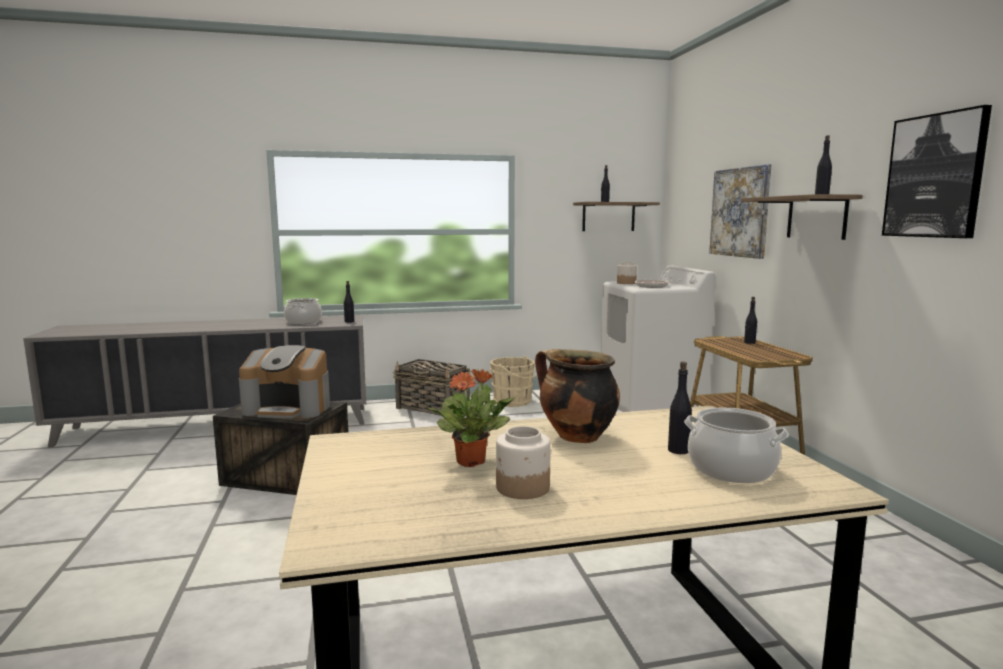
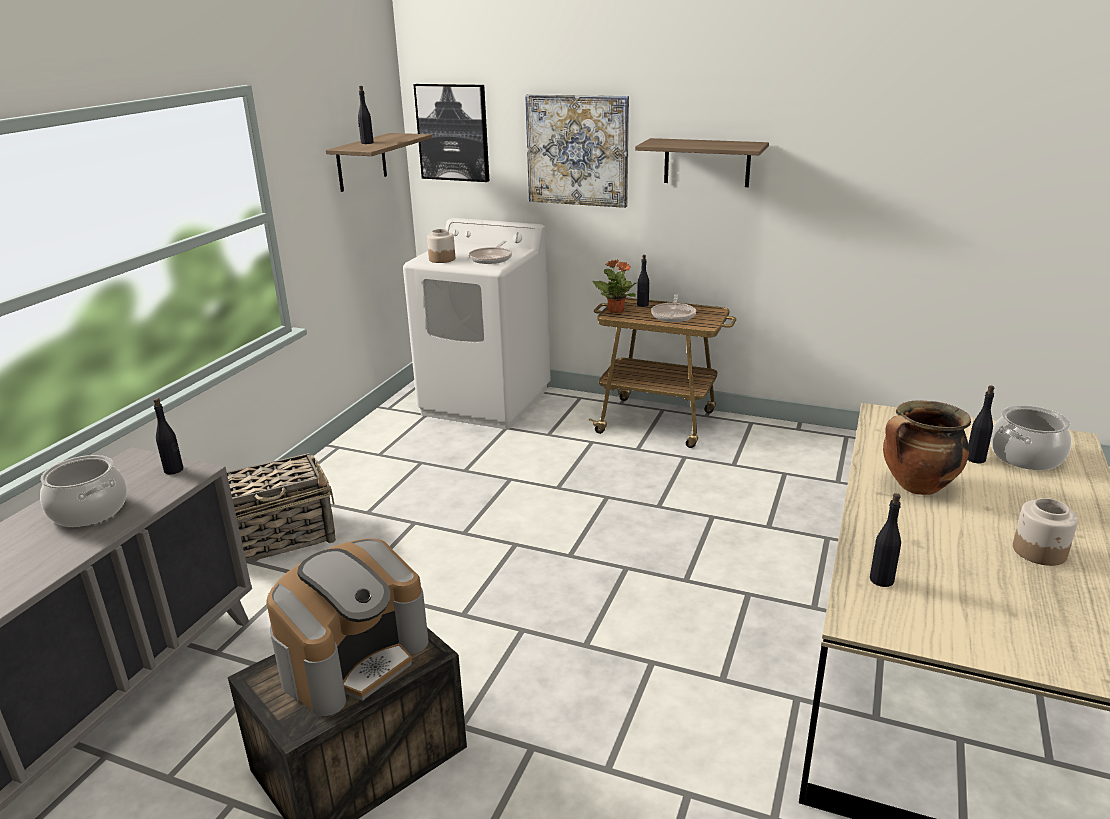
camera: 55 degrees left, 15 degrees up
(471, 461) = (963, 556): potted plant -> potted plant (615, 311)
(514, 402) = (351, 472): beige bucket -> none
(752, 349) = (673, 315): none -> frying pan
(822, 194) = (751, 147): black bottle -> black bottle (881, 580)
(935, 176) = (852, 131): picture -> picture (453, 132)

